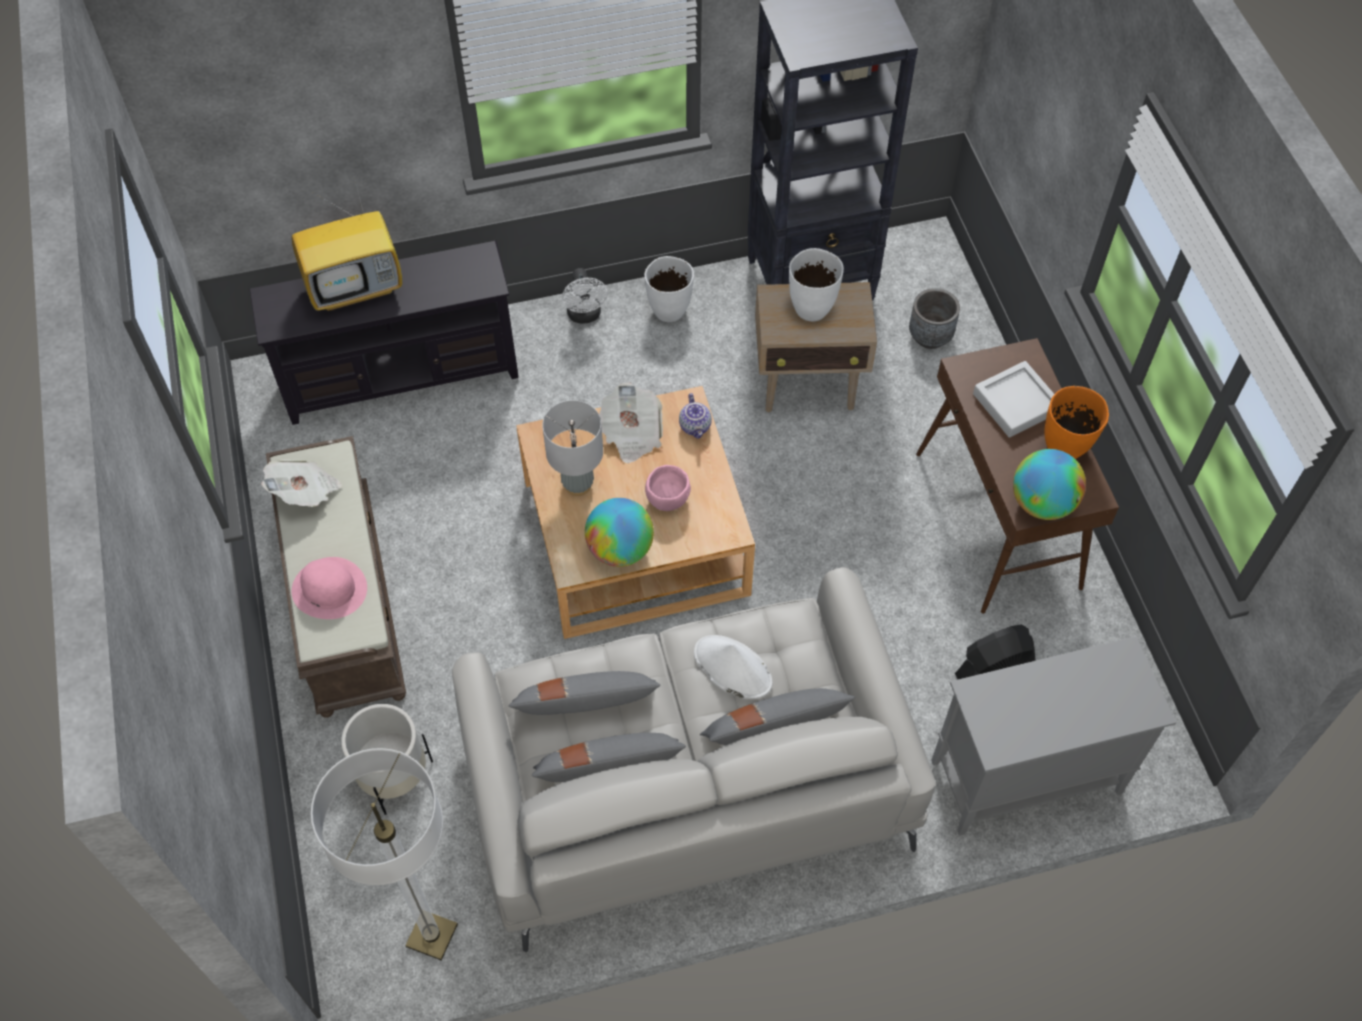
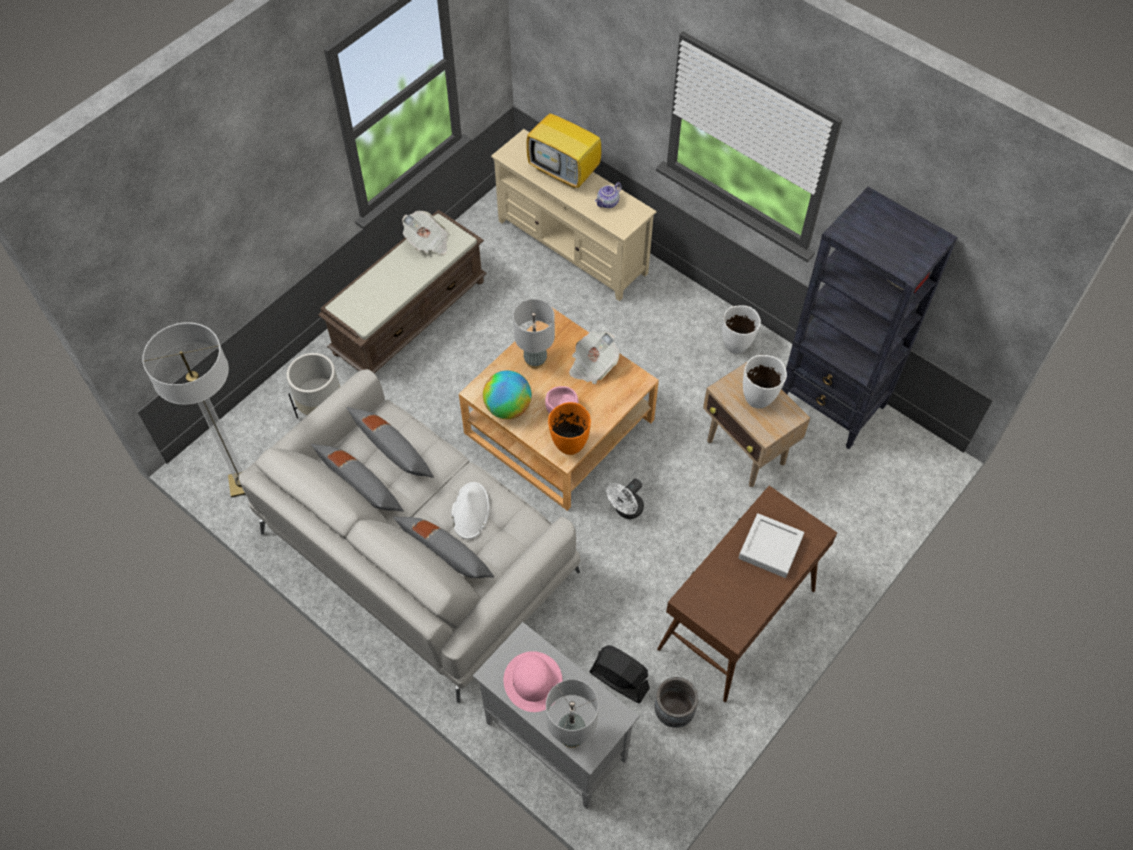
camera: 55 degrees right, 0 degrees up
(329, 589) = (376, 291): pink hat -> pink hat (533, 681)
(401, 376) = (572, 247): black tv stand -> beige tv stand
(585, 316) = (693, 305): white fan -> white fan (626, 510)
(696, 426) = (625, 394): teapot -> teapot (608, 203)
(930, 336) = (850, 498): grey planter -> grey planter (674, 711)
(1042, 503) = (702, 606): globe -> none
(1065, 448) = (758, 596): orange vase -> orange vase (569, 445)
(1121, 713) = (571, 735): none -> grey table lamp

